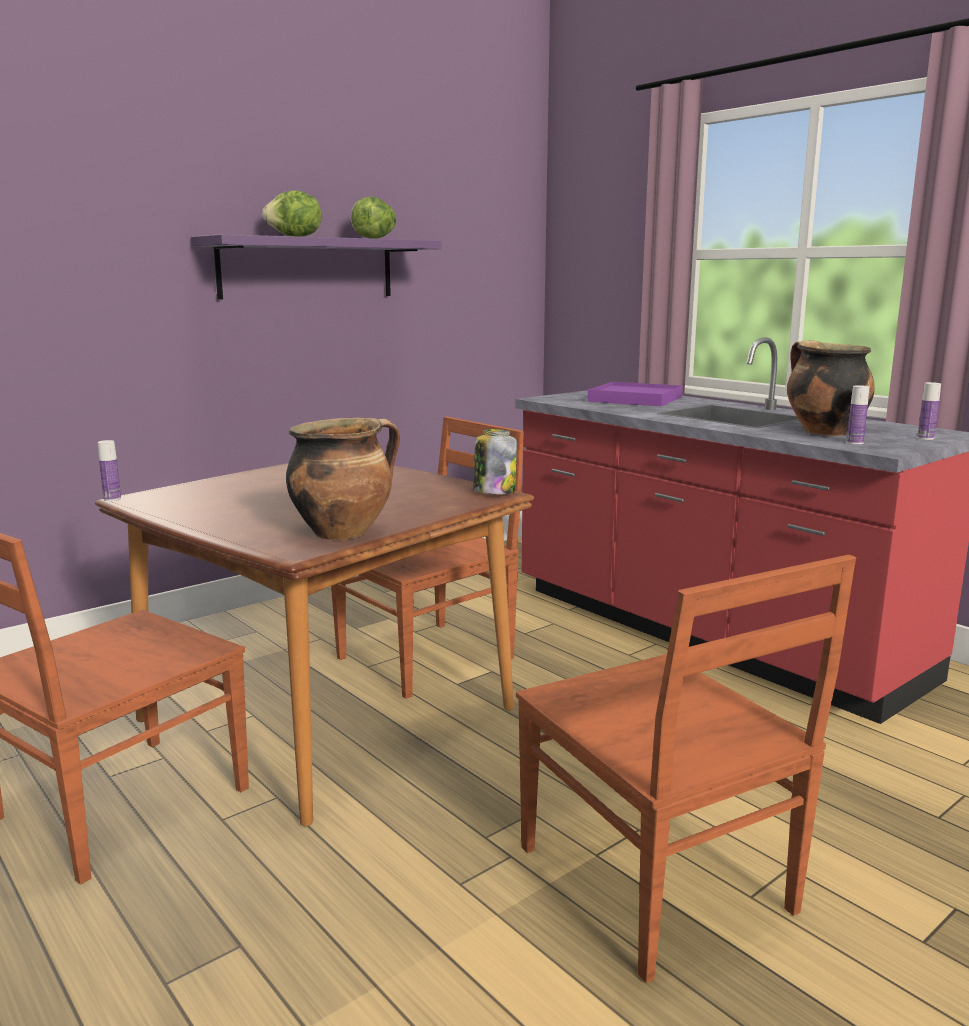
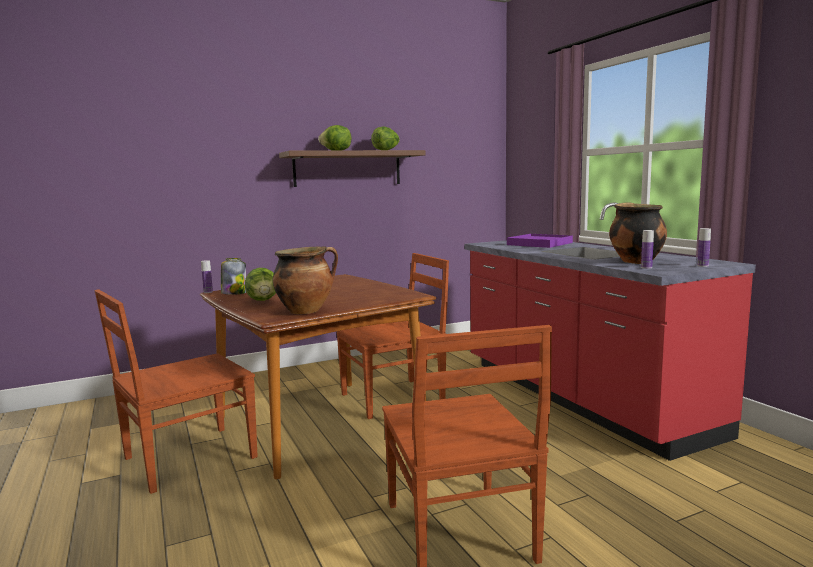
camera: 15 degrees right, 5 degrees down
(242, 515) = (263, 301): none -> lettuce
(308, 268) = (347, 169): purple shelf -> brown shelf
(493, 491) = (413, 294): jar -> jar (234, 293)

